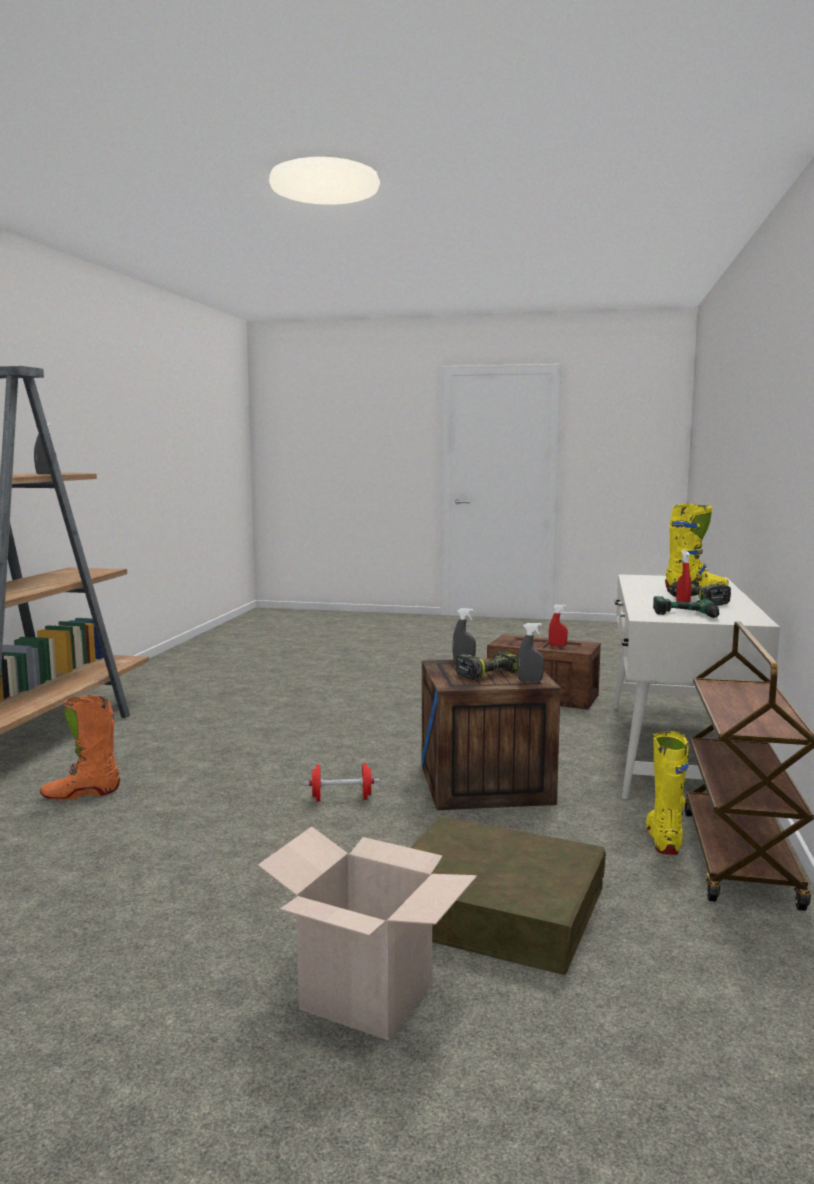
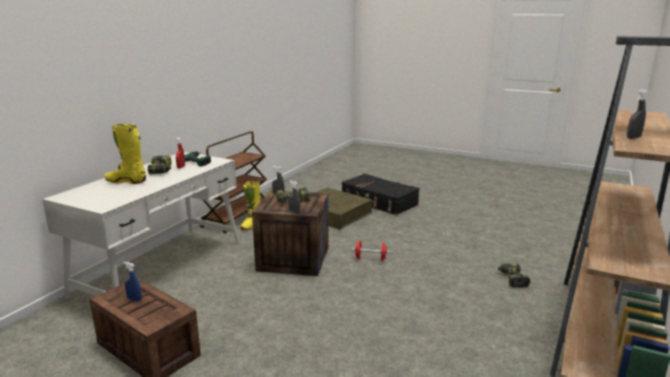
camera: 165 degrees left, 10 degrees up
(81, 794) = (512, 279): orange boot -> power drill
(367, 996) = (379, 202): cardboard box -> black suitcase
(557, 646) = (134, 299): red spray bottle -> blue spray bottle

